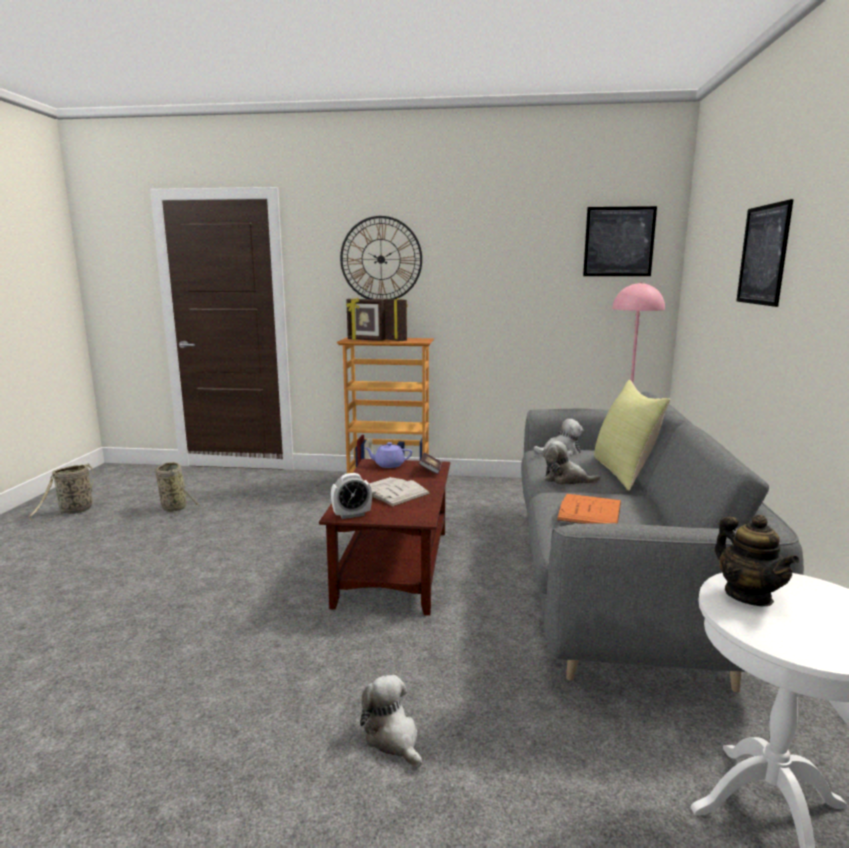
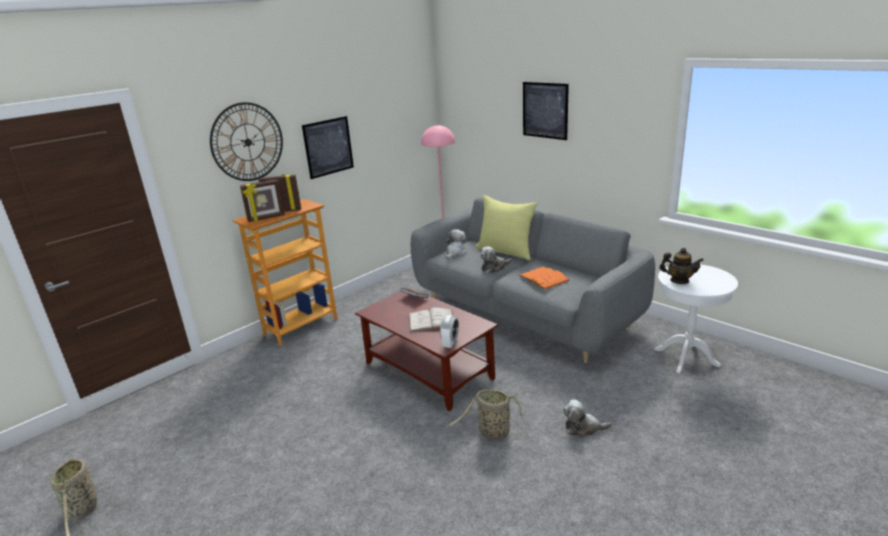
camera: 50 degrees left, 10 degrees up
(173, 507) = (181, 443): basket -> basket (491, 433)
(388, 465) = (383, 307): purple teapot -> none
(619, 242) = (405, 96): picture -> picture (328, 147)

